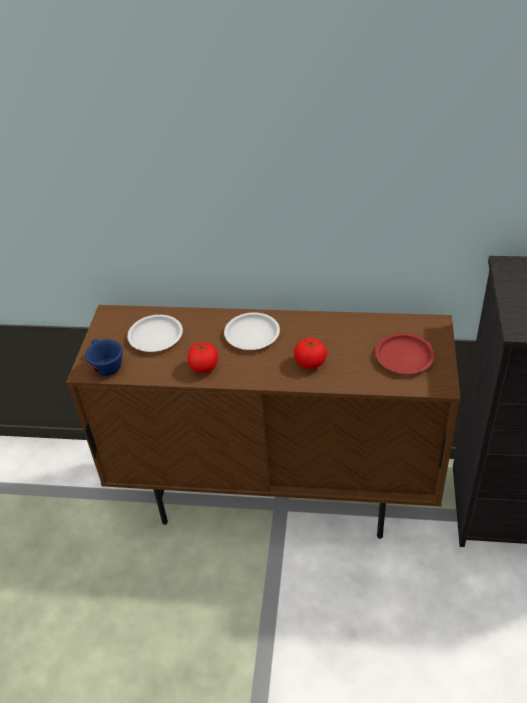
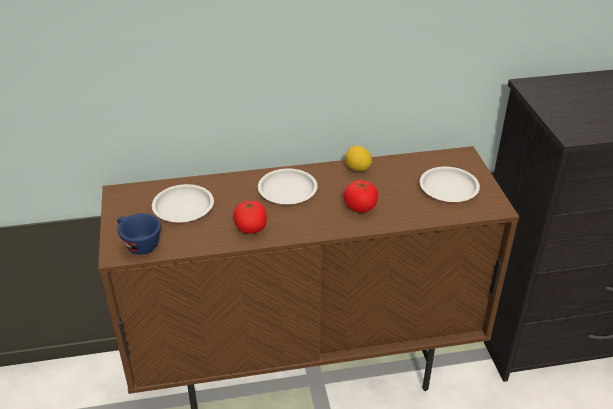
camera: 20 degrees left, 5 degrees down
(326, 322) = (357, 169): none -> lemon
(404, 356) = (448, 188): red plate -> white plate

